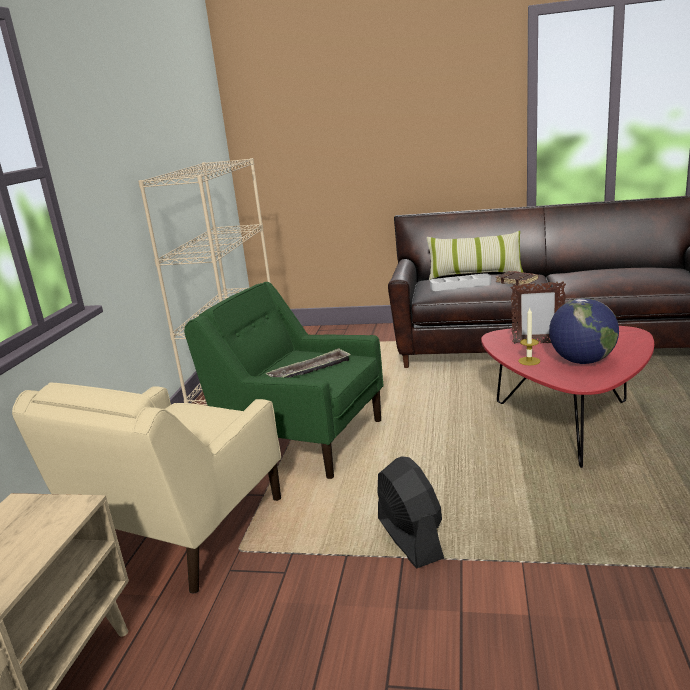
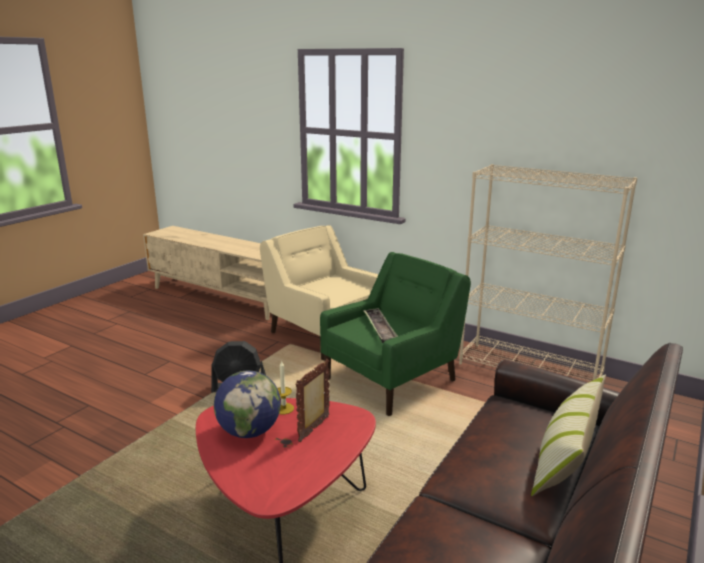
camera: 110 degrees right, 0 degrees up
(460, 286) = (505, 423): grey tray -> none
(517, 281) = (488, 470): brown book -> none

